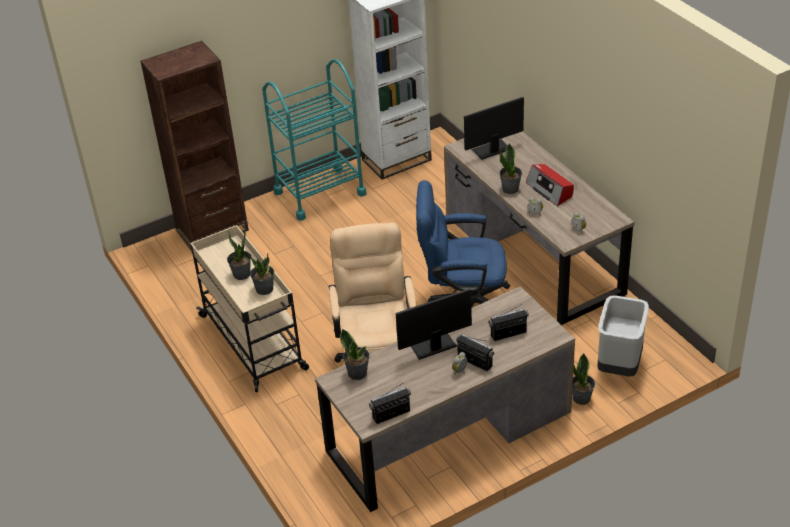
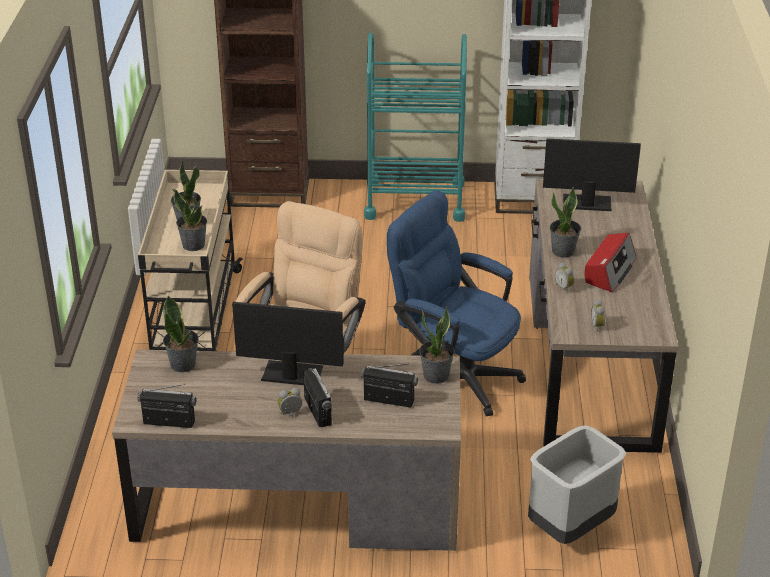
camera: 30 degrees right, 5 degrees down
(550, 190) = (609, 271): radio -> radio turned 150 degrees counterclockwise
(582, 398) = (486, 542): potted plant -> potted plant (436, 376)

